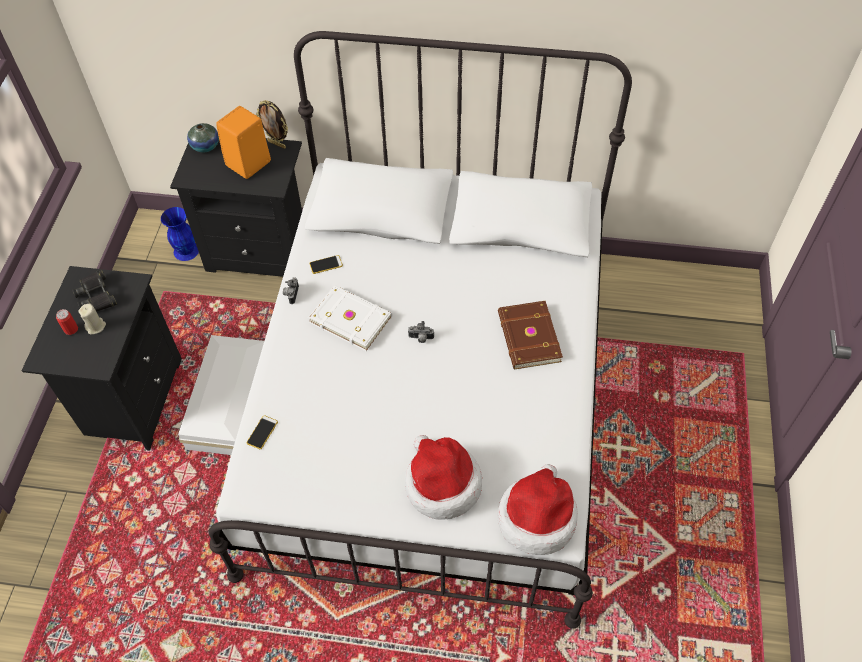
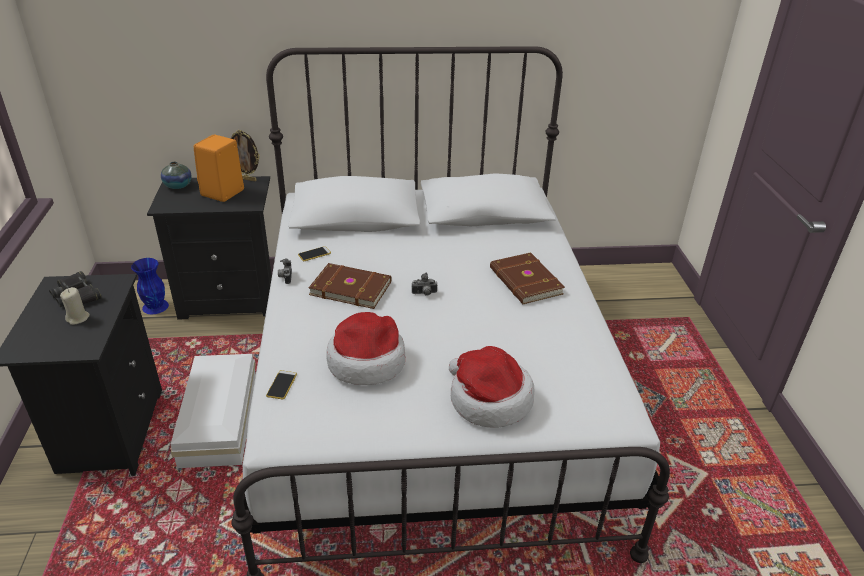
camera: 15 degrees left, 20 degrees down
(71, 329) = (49, 323): can -> none
(351, 318) = (350, 287): white book -> brown book
(536, 517) = (597, 411): hat -> hat (366, 361)

